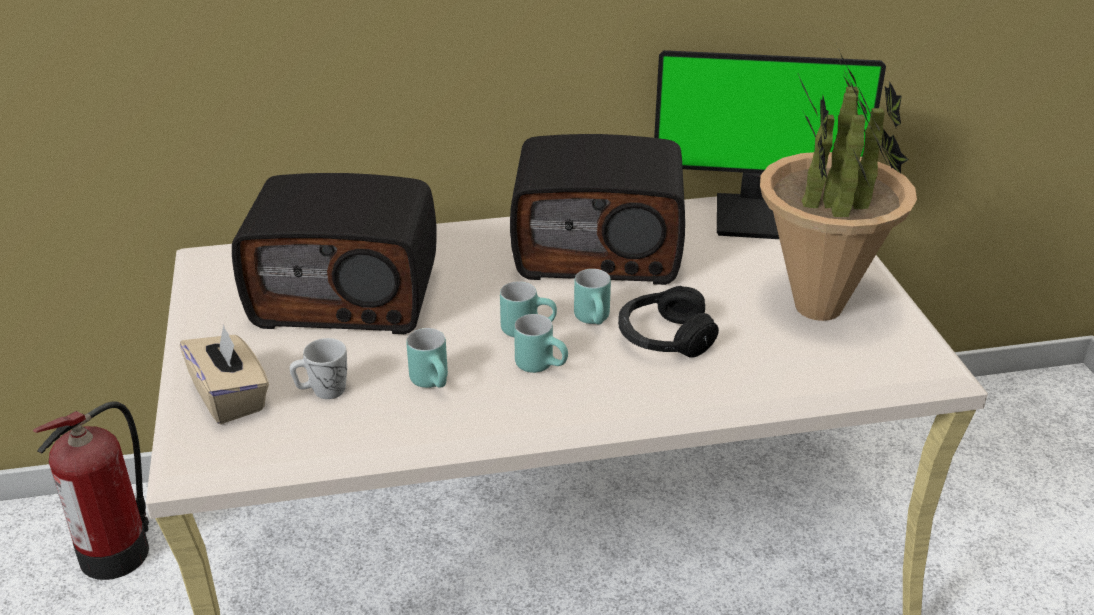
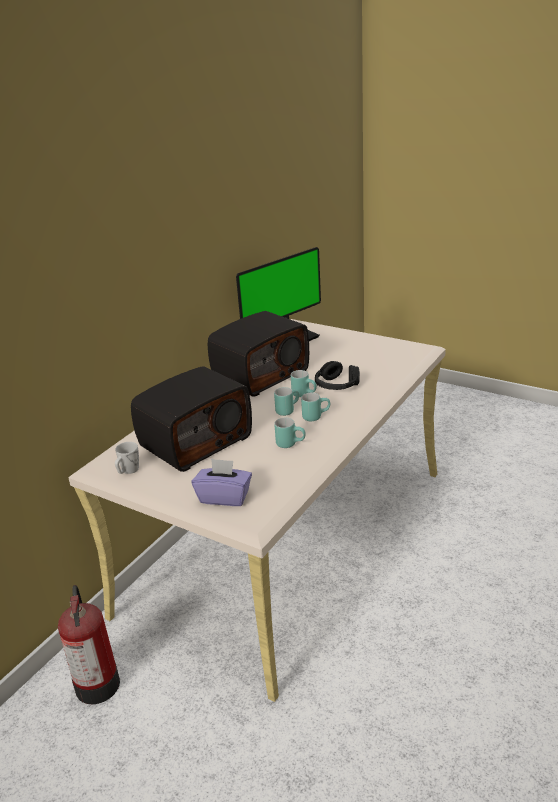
camera: 45 degrees left, 5 degrees down
(230, 397) = (224, 497): beige tissue box -> purple tissue box
(322, 391) = (256, 472): white mug -> white mug (128, 471)
(819, 308) = (364, 351): potted plant -> none

